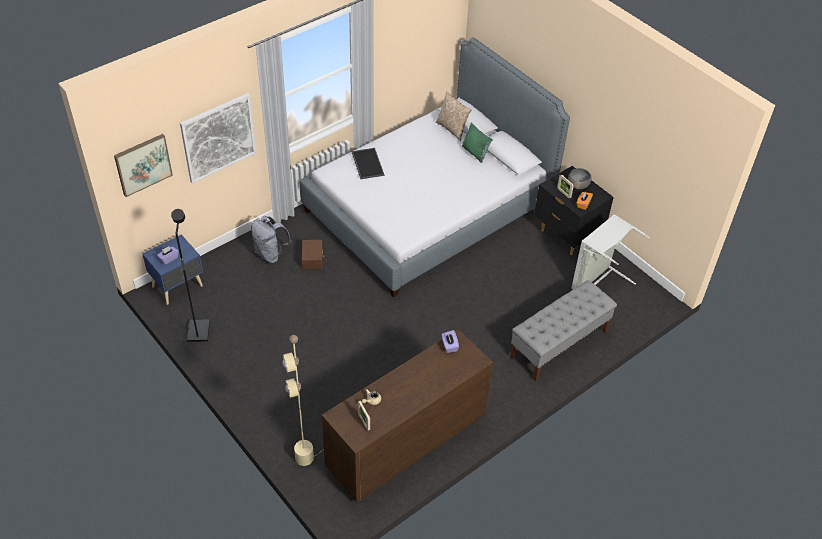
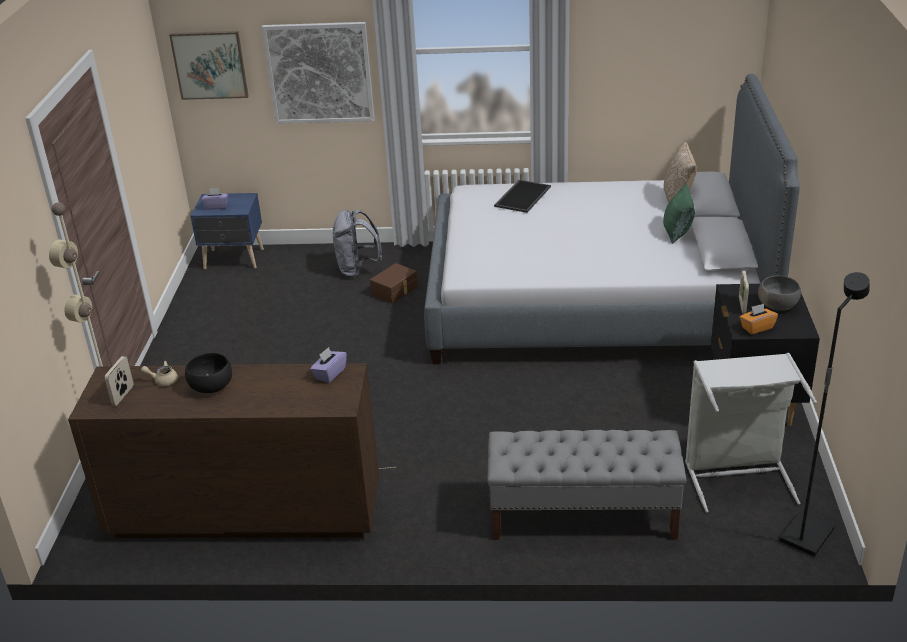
camera: 45 degrees right, 15 degrees down
(198, 331) = (197, 302): black floor lamp -> black floor lamp (805, 535)
(402, 388) = (211, 387): none -> black bowl

